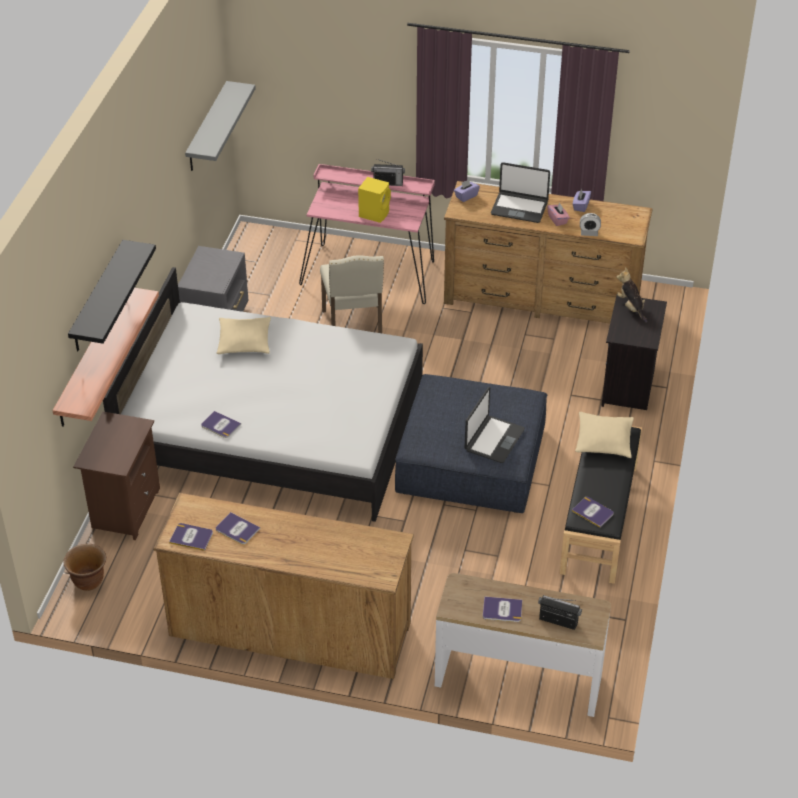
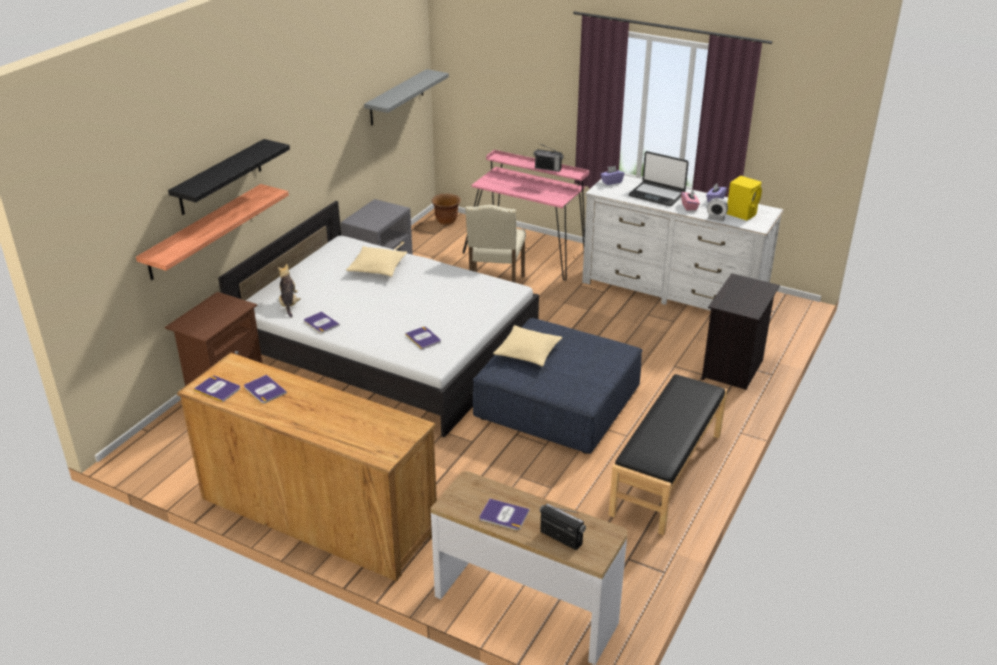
camera: 15 degrees right, 10 degrees down
(89, 581) = (159, 440): brown planter -> brown planter (446, 221)
(374, 213) = (530, 191): yellow speaker -> yellow speaker (742, 213)
(493, 440) = (573, 377): laptop -> none
(542, 299) = (673, 291): brown dresser -> white dresser
(593, 512) = (649, 452): book -> book (423, 338)
(604, 441) = (683, 392): beige pillow -> beige pillow (528, 352)
(631, 307) = (742, 284): plush toy -> plush toy (289, 304)

